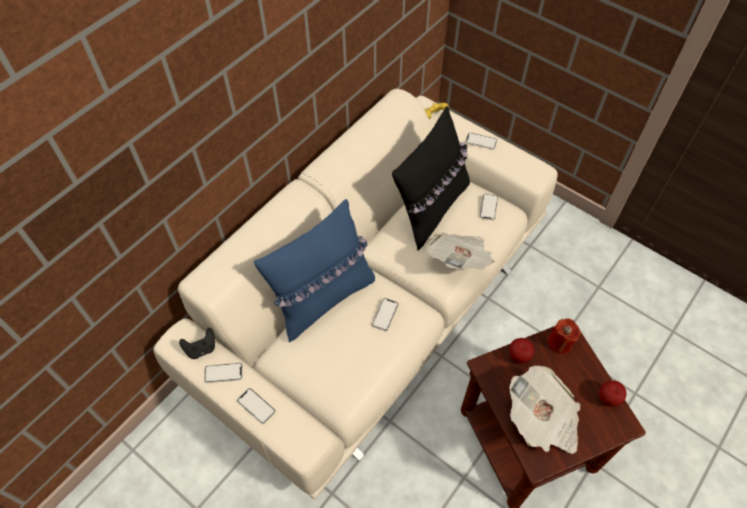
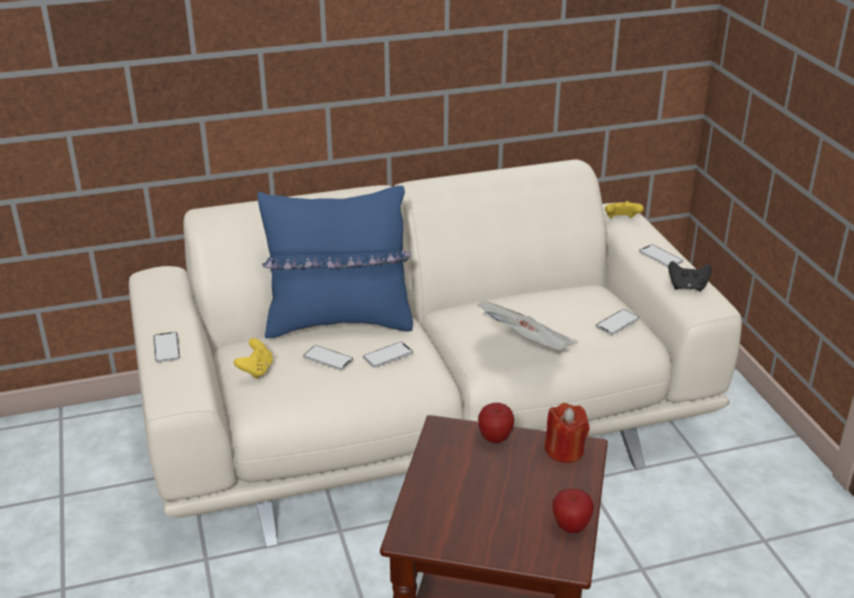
camera: 35 degrees right, 25 degrees down
(201, 349) = (169, 289): black game controller -> black game controller (687, 287)
(223, 373) = (167, 313): phone -> phone (328, 359)
(315, 377) = (256, 370): none -> yellow game controller
(430, 208) = (543, 300): black pillow -> none
(542, 420) = (460, 503): newspaper -> none

